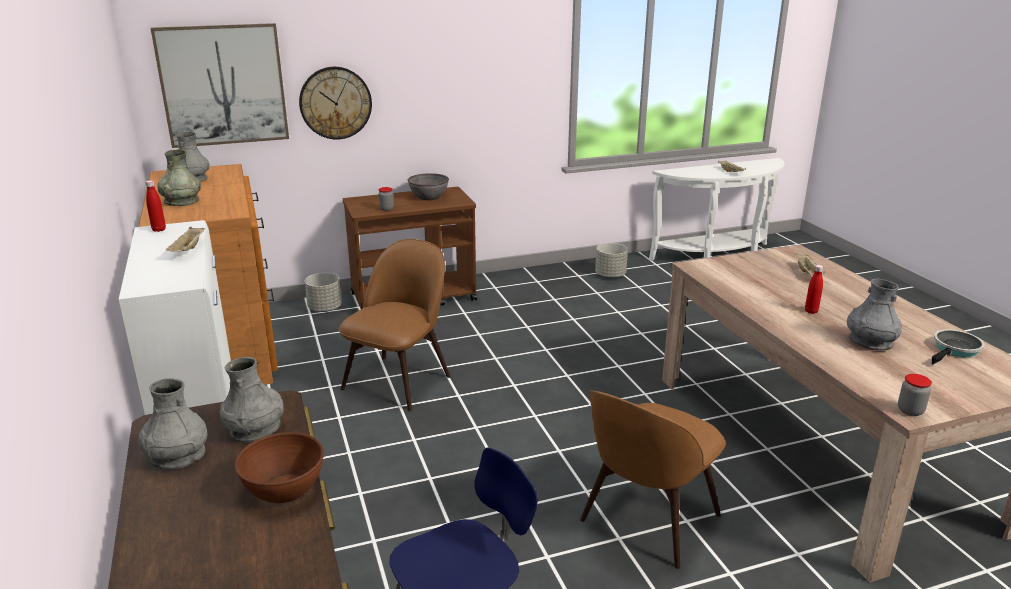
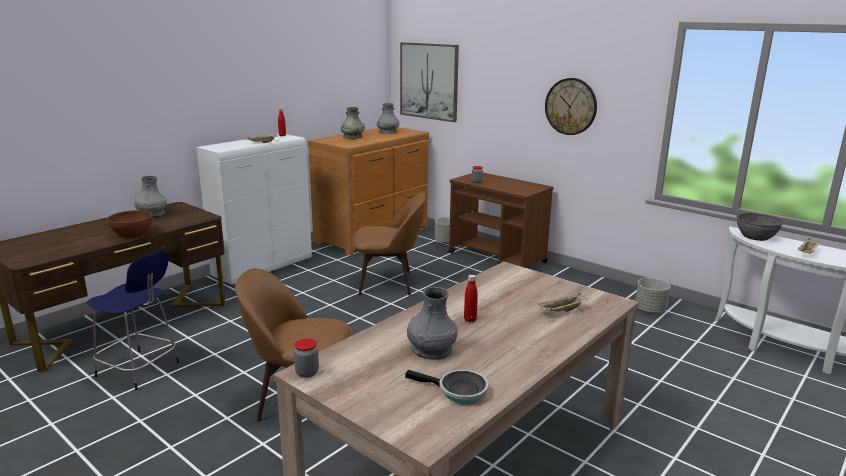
camera: 60 degrees right, 5 degrees down
(255, 429) = (180, 219): grey vase -> none
(335, 103) = (484, 103): wall clock -> wall clock (571, 106)
(429, 197) = (517, 185): grey bowl -> grey bowl (756, 237)

